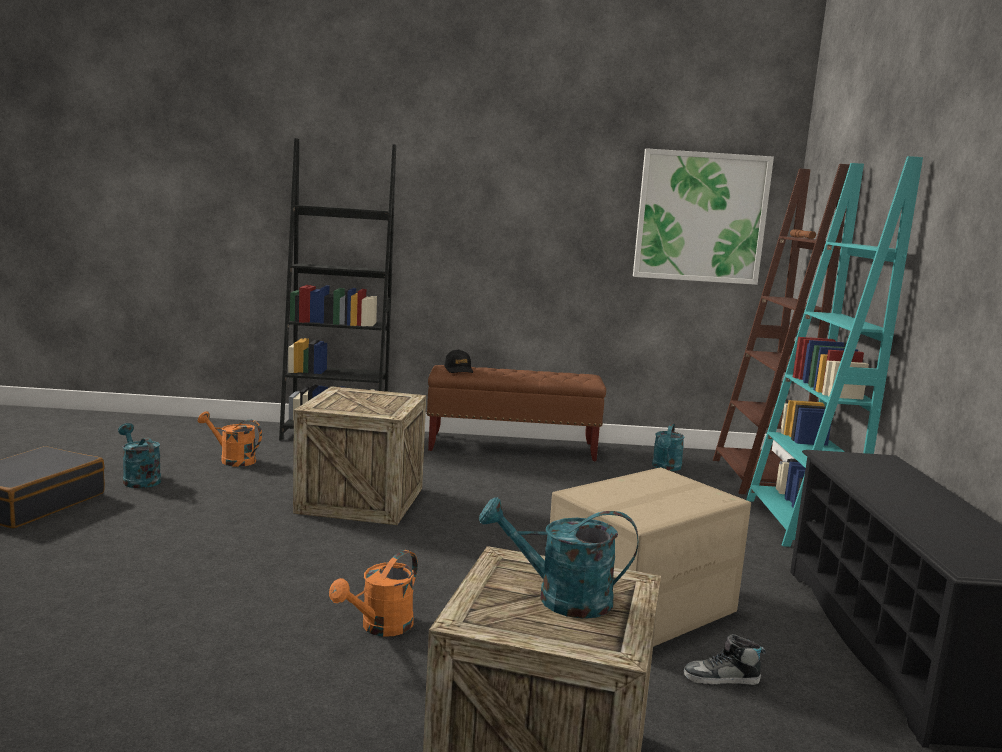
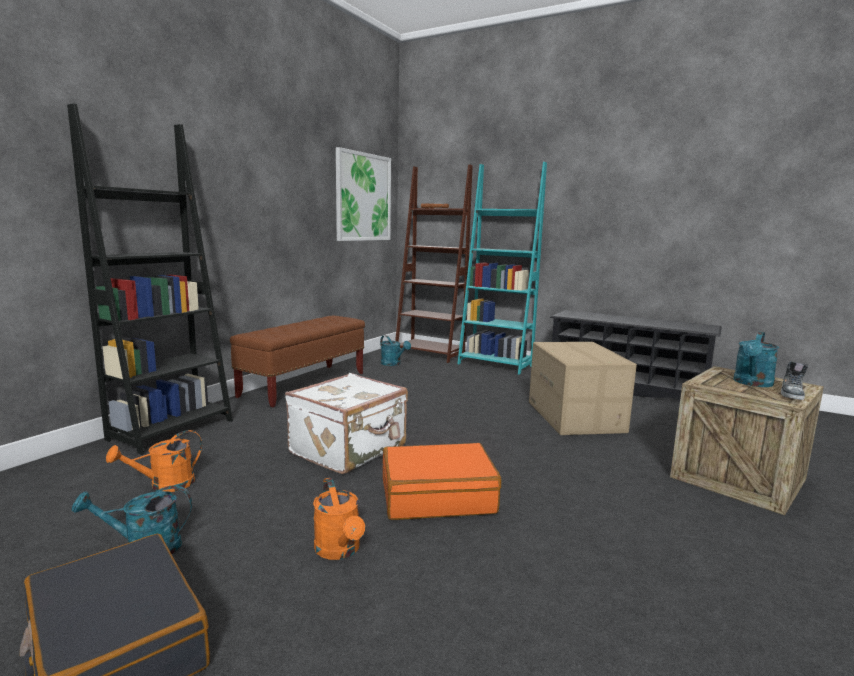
camera: 60 degrees left, 0 degrees up
(289, 554) = (437, 496): none -> orange suitcase
(361, 500) = (350, 450): crate -> white suitcase
(380, 627) = (577, 485): orange watering can -> orange watering can (340, 551)
(458, 370) = (269, 333): black cap -> none
(721, 678) = (651, 422): shoe -> shoe (792, 393)

